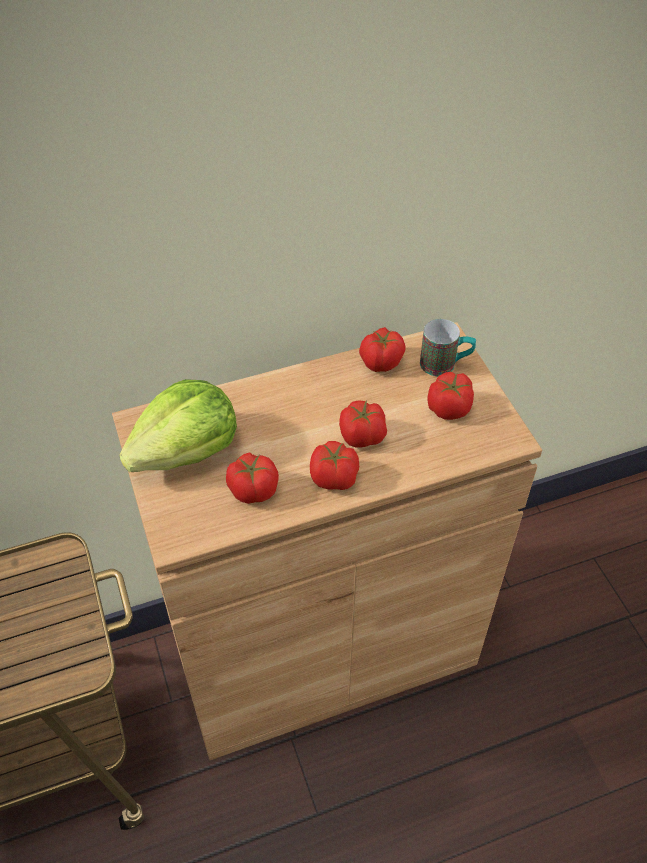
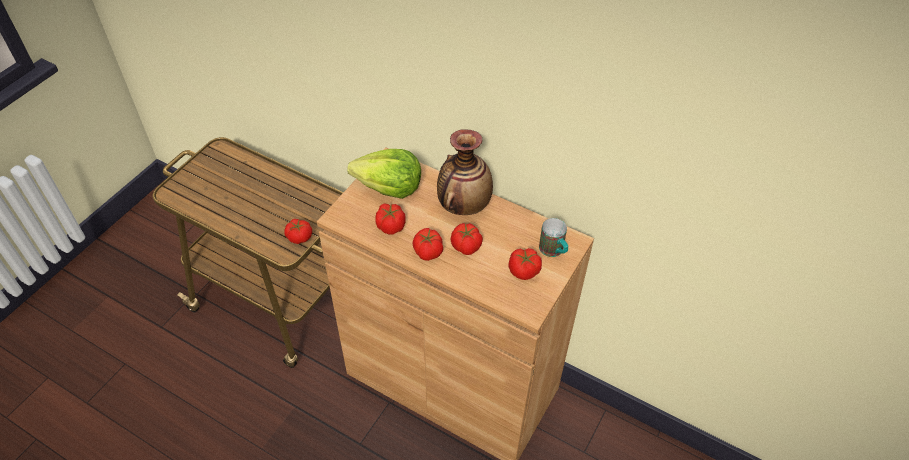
camera: 50 degrees right, 0 degrees up
(295, 398) = (463, 205): none -> vase
(380, 362) = (525, 223): tomato -> tomato (299, 238)

